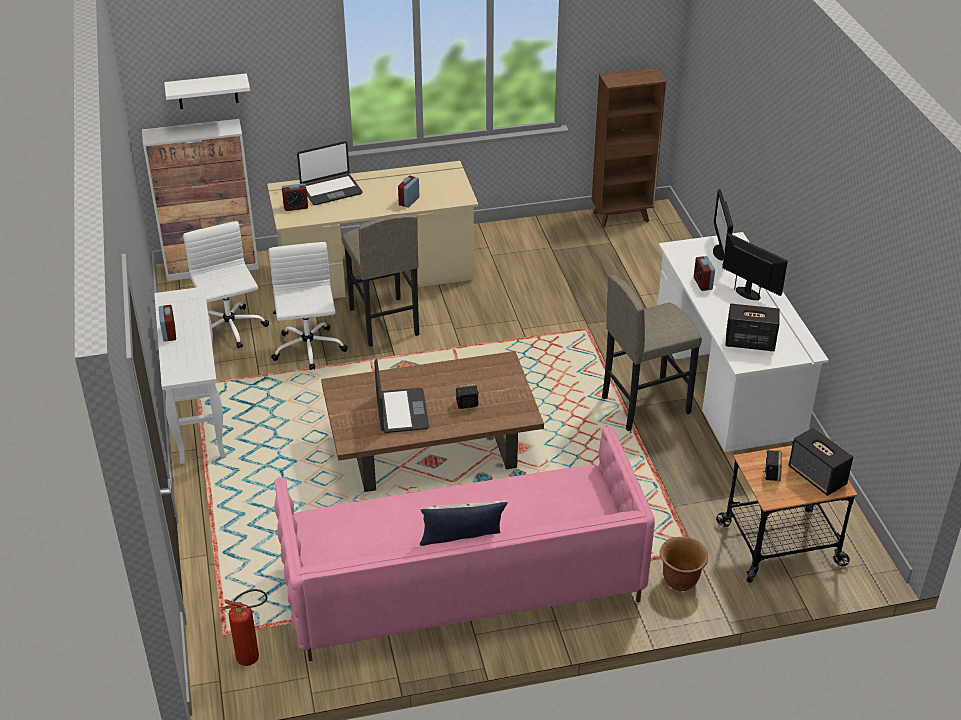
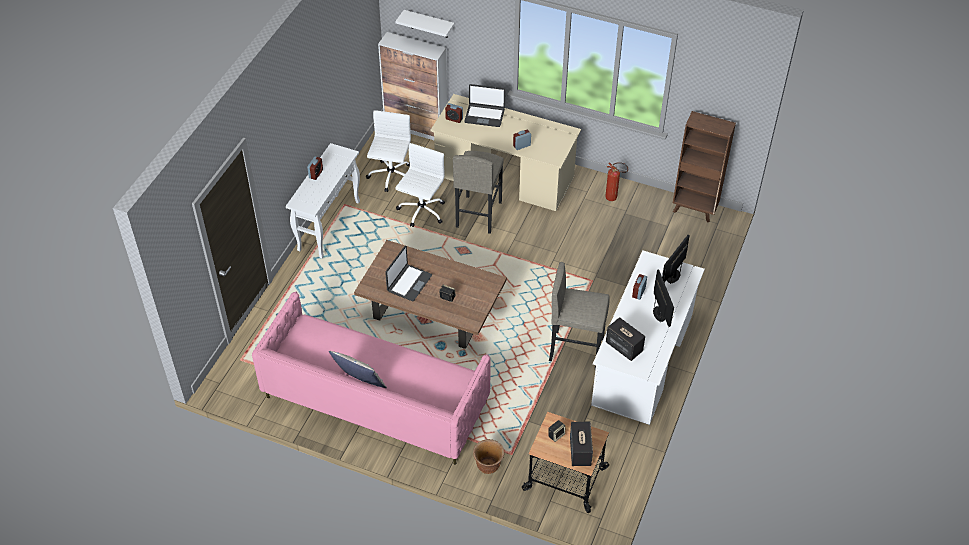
camera: 35 degrees right, 10 degrees up
(253, 657) = (244, 380): fire extinguisher -> fire extinguisher (614, 198)

